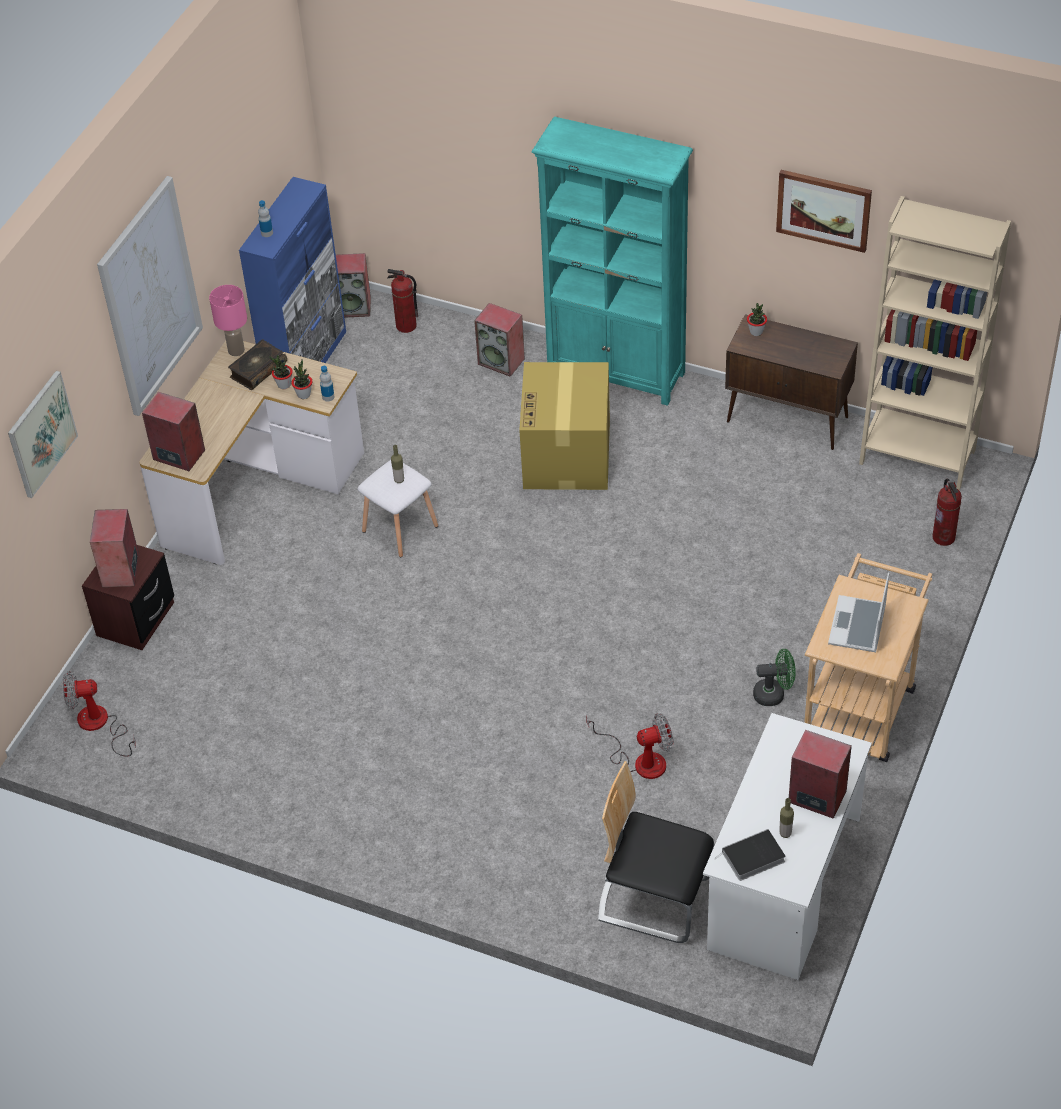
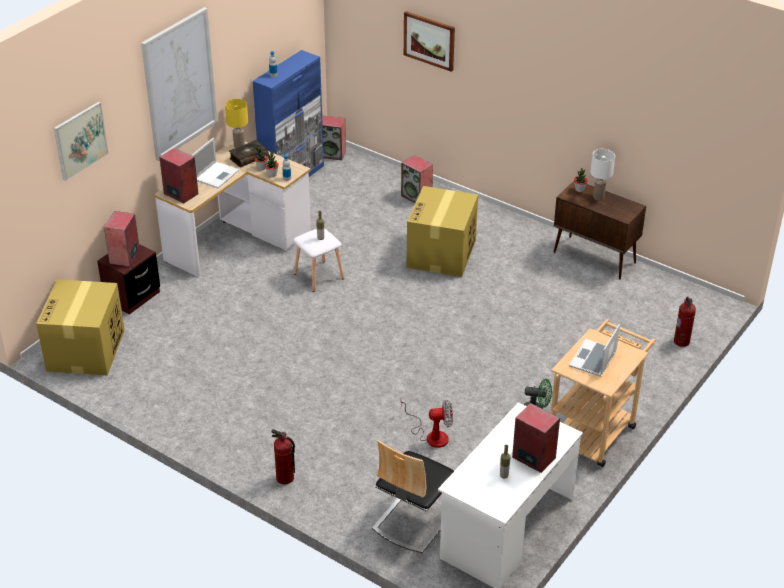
camera: 10 degrees right, 10 degrees down
(100, 725) = (86, 351): fan -> cardboard box
(221, 410) = (217, 174): none -> laptop
(236, 350) = (239, 145): pink table lamp -> yellow table lamp
(406, 326) = (362, 169): fire extinguisher -> fire extinguisher (284, 478)
(617, 373) = (489, 214): turquoise bookcase -> none
(654, 898) = (413, 519): chair -> chair turned 90 degrees counterclockwise
(752, 858) = (475, 486): book -> none
(787, 339) = (598, 197): none -> white table lamp
(824, 209) = (631, 103): picture -> picture (429, 40)
(917, 456) = (676, 292): beige bookcase -> none

